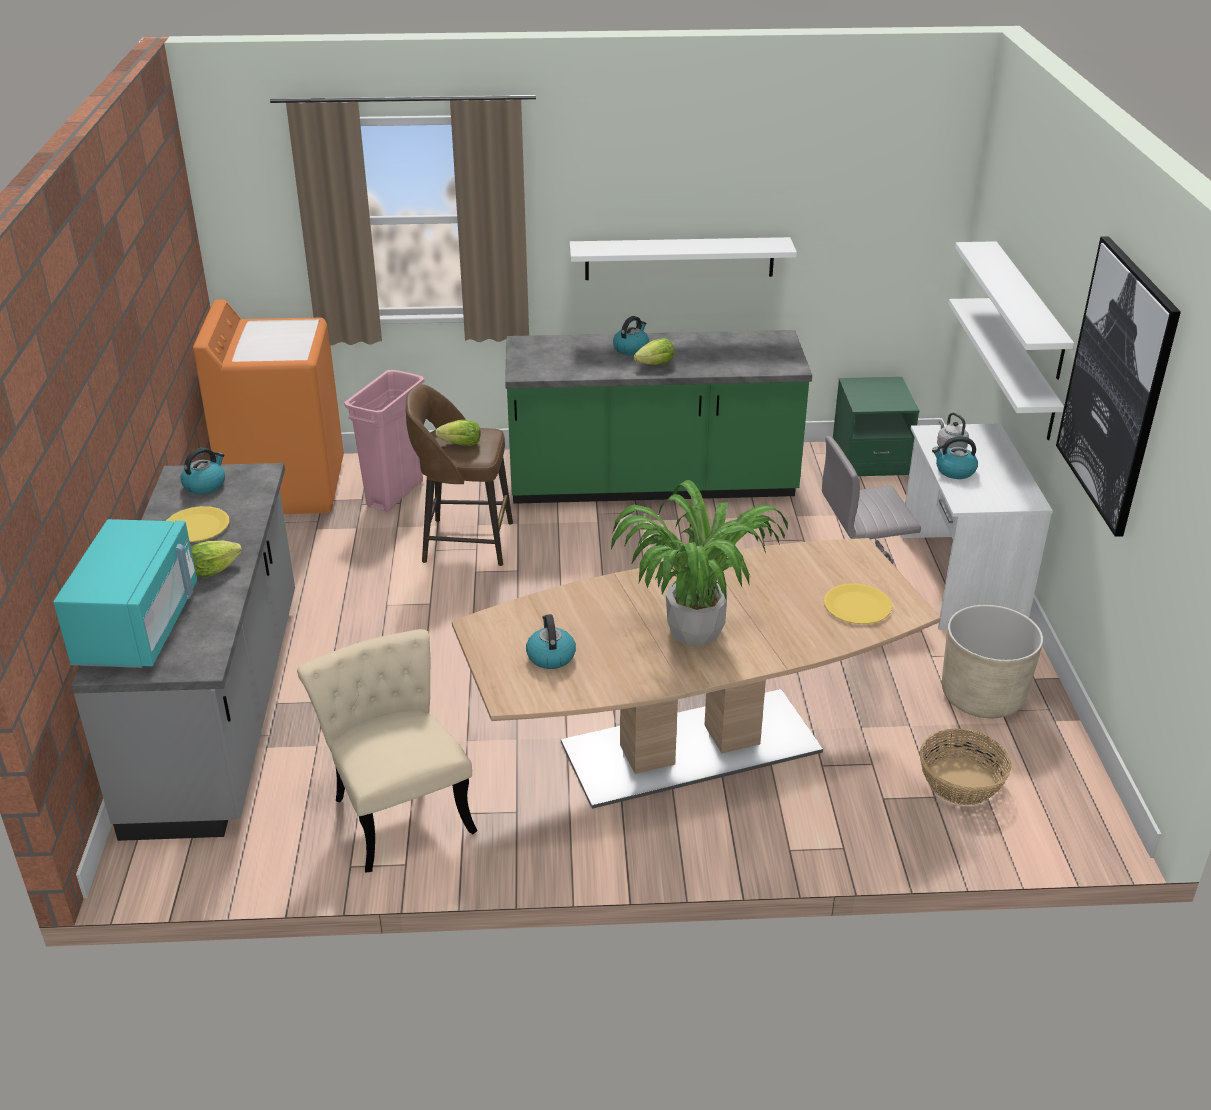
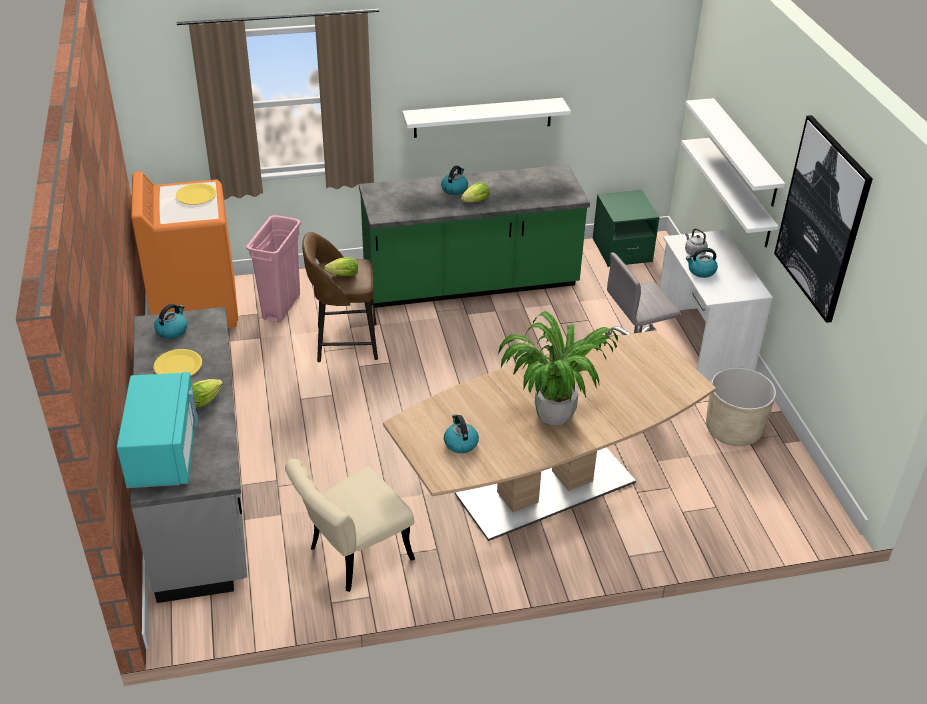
camera: 10 degrees left, 5 degrees up
(397, 808) = (352, 556): beige chair -> beige chair turned 90 degrees counterclockwise
(857, 606) = (659, 384): yellow plate -> yellow plate (196, 195)
(960, 782) = (730, 494): basket -> none

